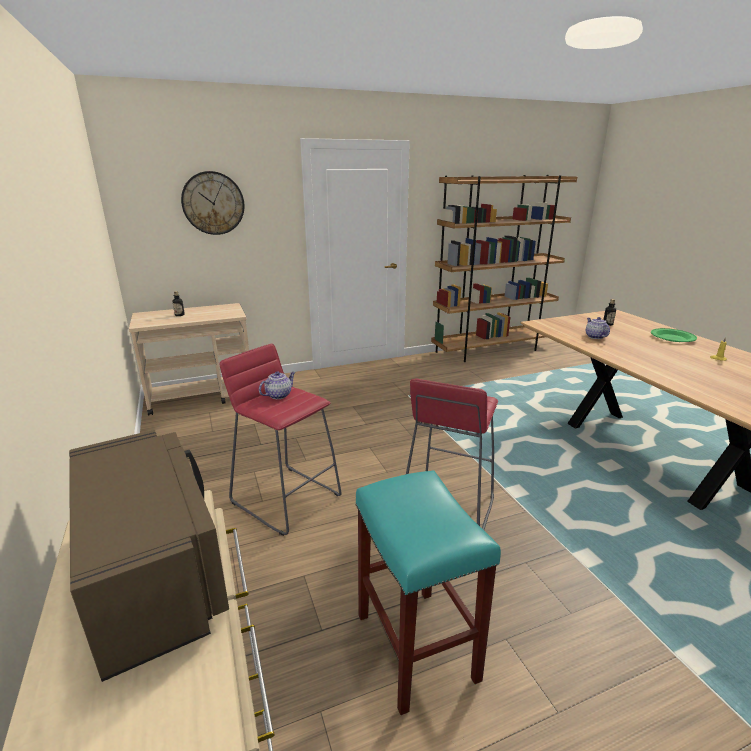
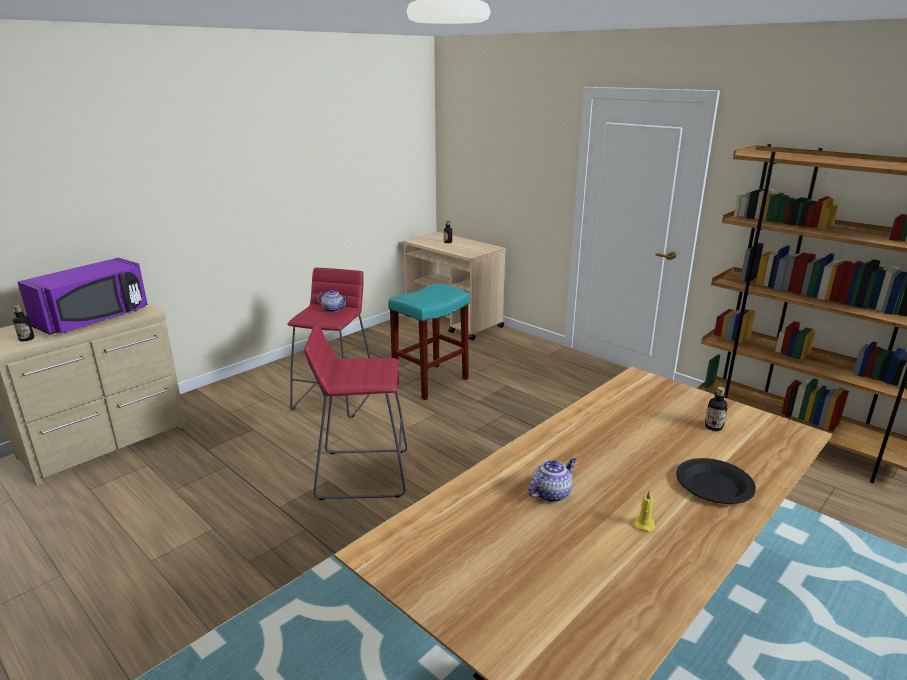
camera: 65 degrees right, 0 degrees up
(155, 573) = (95, 319): brown microwave -> purple microwave
(171, 691) = (26, 339): none -> bottle
(213, 203) = (502, 147): wall clock -> none
(414, 645) = (200, 488): turquoise stool -> turquoise stool (431, 381)
(594, 336) = (628, 418): teapot -> teapot (551, 493)
(672, 338) = (714, 484): green plate -> black plate

